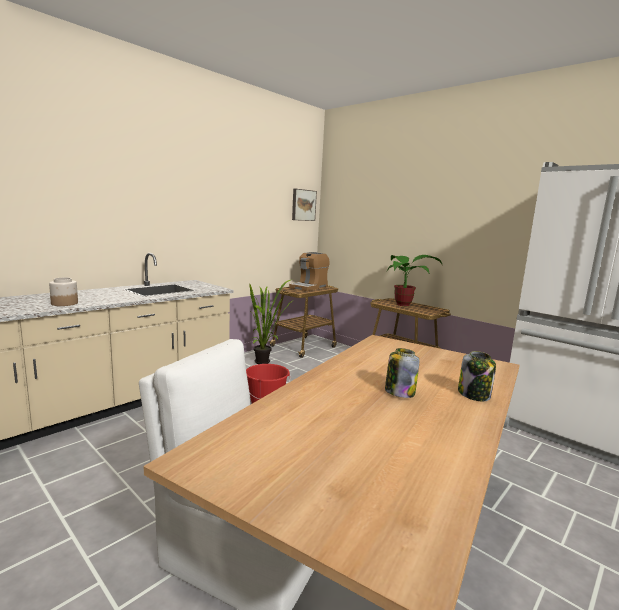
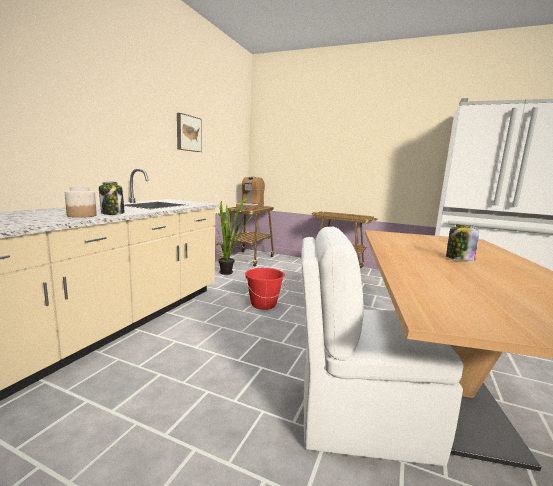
camera: 20 degrees left, 0 degrees up
(303, 205) = (240, 136): picture -> picture (188, 133)
(405, 304) = (339, 214): potted plant -> none
(474, 395) = (500, 256): jar -> jar (113, 213)

